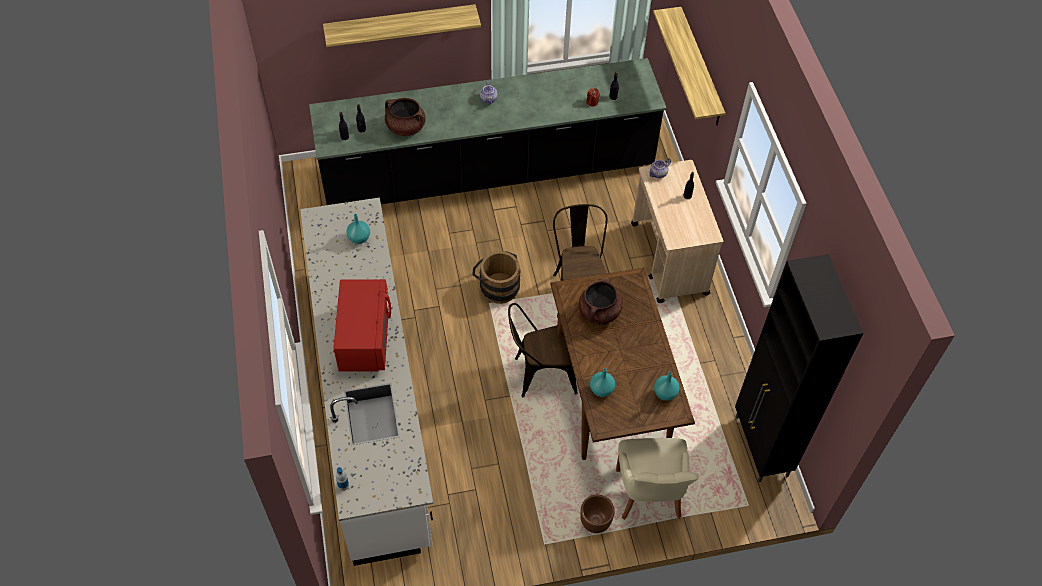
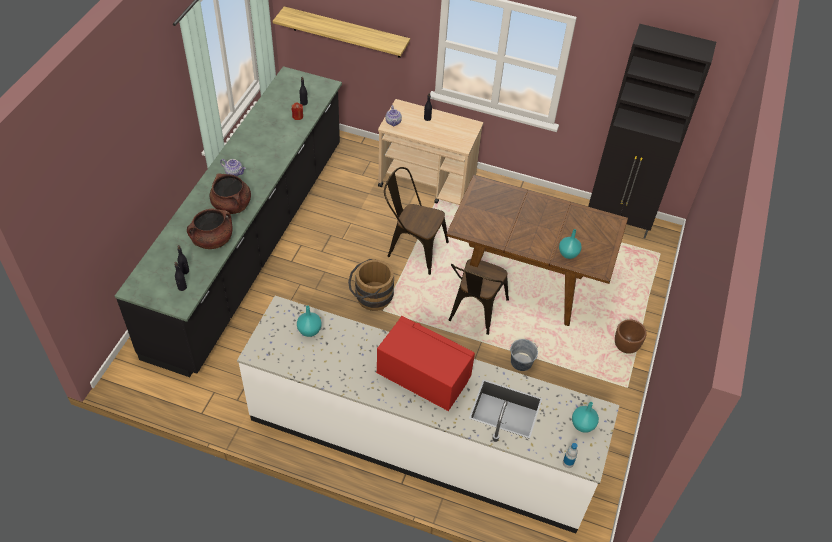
camera: 60 degrees left, 5 degrees down
(400, 24) = (137, 160): shelf -> none
(510, 438) = (521, 362): none -> grey bucket
(599, 312) = (496, 219): brown cooking pot -> brown cooking pot (232, 205)
(649, 496) = (622, 303): beige chair -> none
(665, 394) = (594, 220): turquoise vase -> turquoise vase (583, 425)

